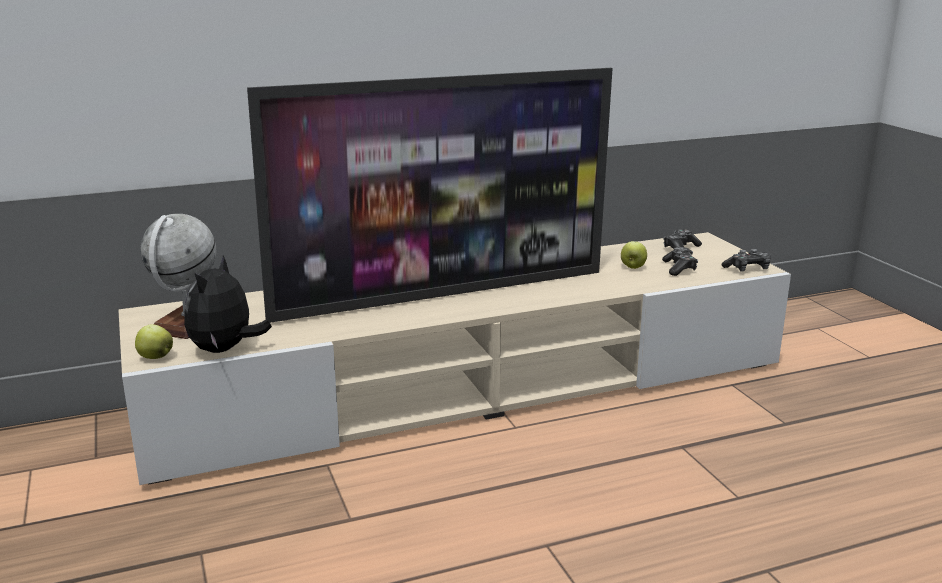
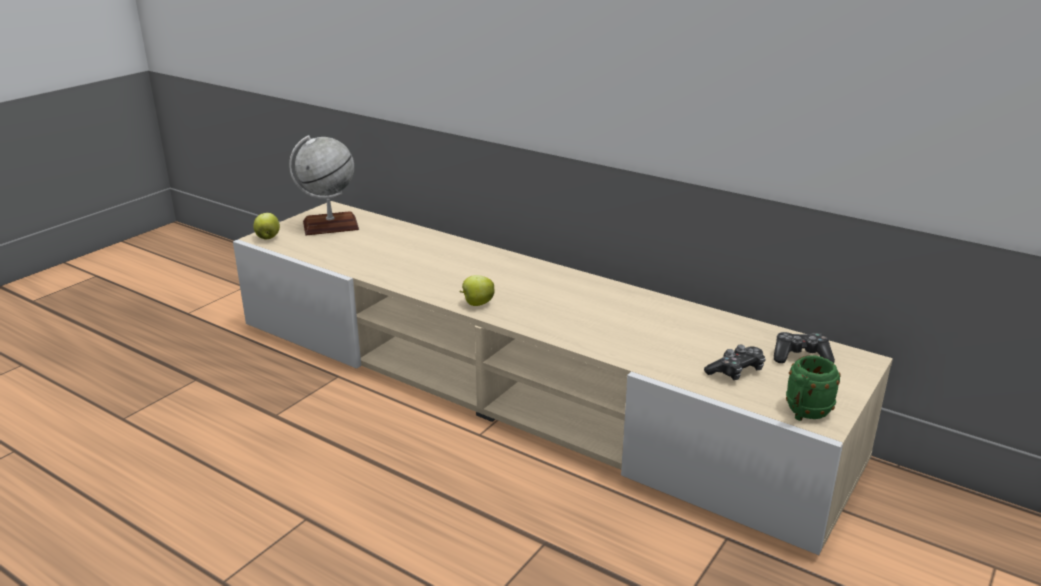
camera: 55 degrees right, 5 degrees up
(225, 350) = (300, 252): plush toy -> none
(442, 294) = (494, 284): television -> none
(633, 267) = (696, 345): apple -> apple (477, 304)
(747, 269) = (804, 413): game controller -> green mug

